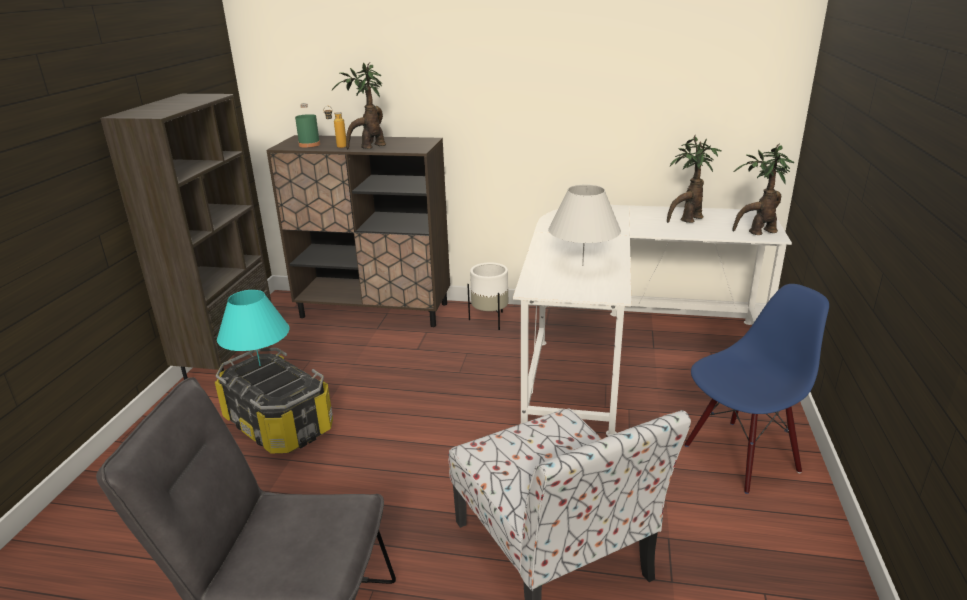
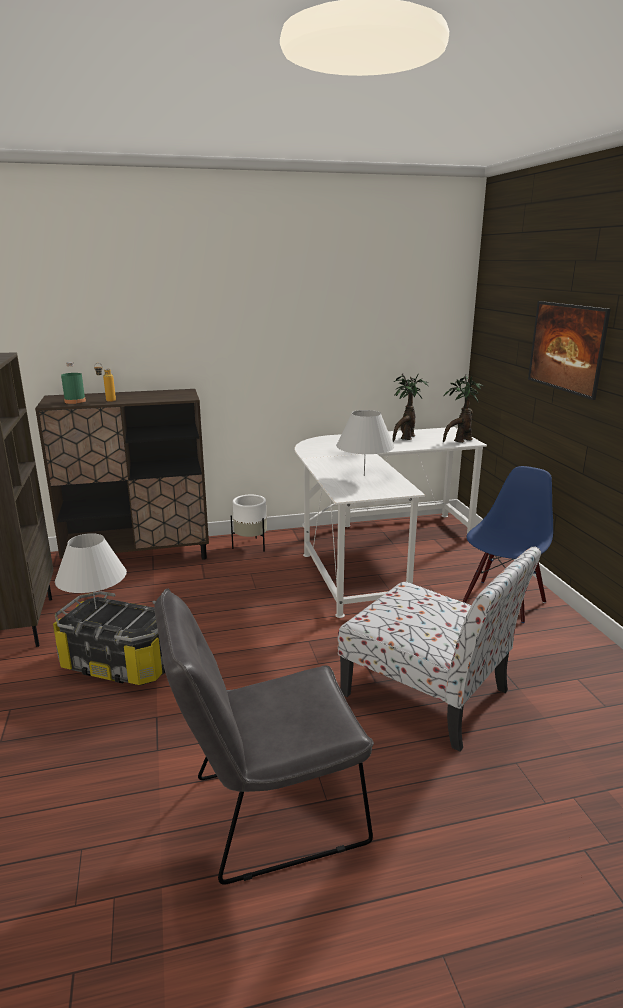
camera: 25 degrees left, 5 degrees down
(260, 365) = (96, 608): turquoise table lamp -> white table lamp
(369, 147) = (139, 399): potted plant -> none
(876, 153) = (563, 368): none -> picture

